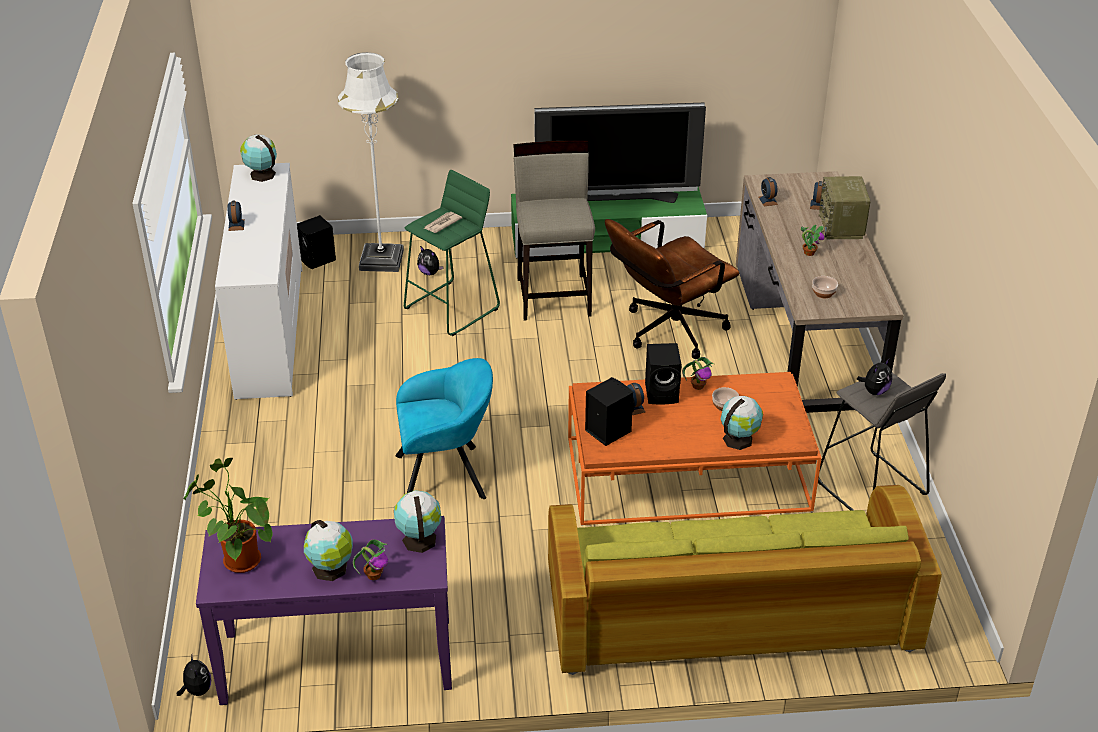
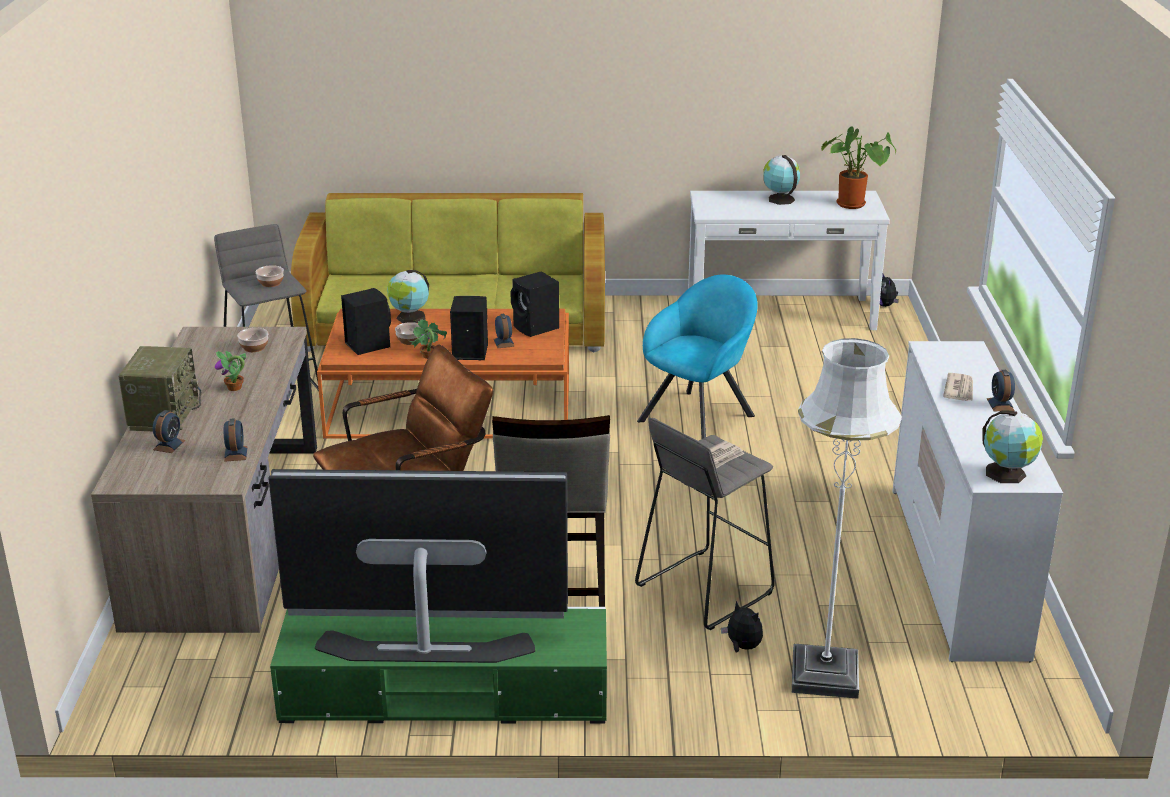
camera: 175 degrees left, 10 degrees down
(259, 236) = (959, 389): none -> newspaper
(318, 260) = (931, 680): black speaker -> black speaker (367, 344)
(337, 661) = (780, 313): purple console table -> white console table
(374, 575) = (746, 196): potted plant -> none
(419, 539) = (714, 209): globe -> none
(446, 475) = (700, 416): turquoise armchair -> turquoise armchair turned 135 degrees clockwise
(452, 308) = (703, 589): green stool -> grey stool
(874, 391) = (270, 283): plush toy -> bowl

